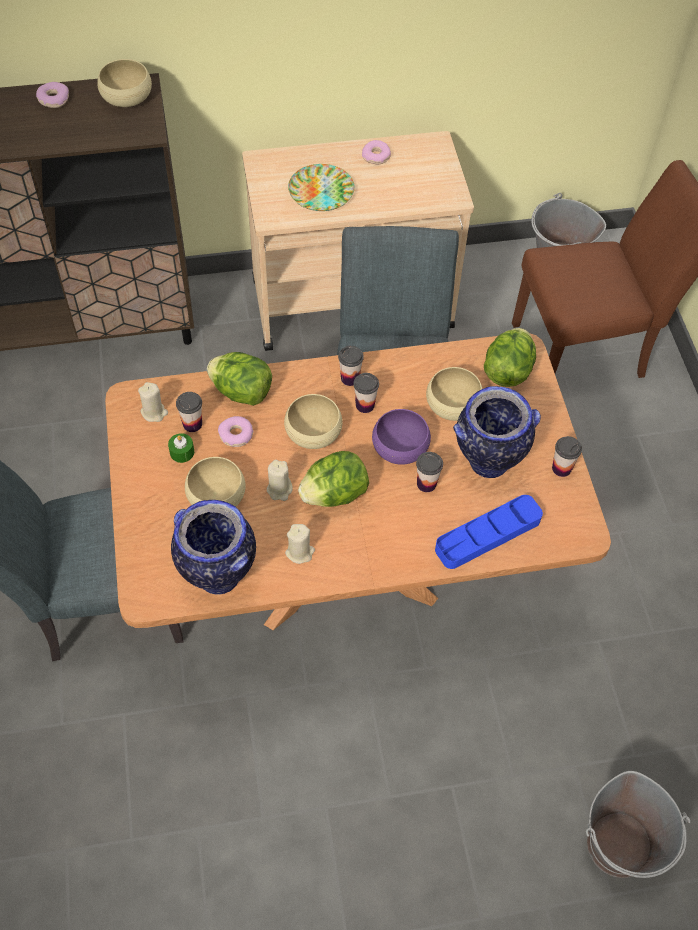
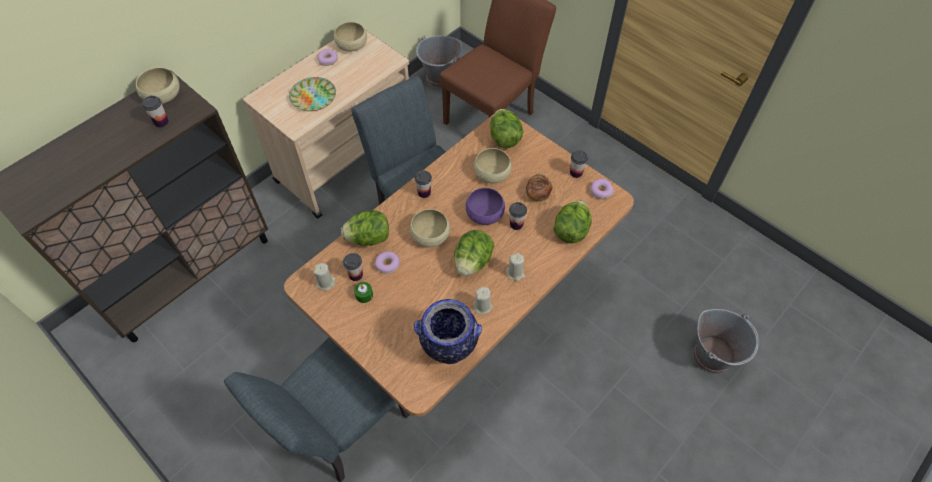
camera: 35 degrees left, 0 degrees up
(53, 99) = (111, 122): donut -> donut (600, 191)
(216, 495) = (407, 306): beige bowl -> beige bowl (351, 44)
(279, 489) = (440, 279): beige candle -> beige candle (515, 273)
(365, 405) = (445, 202): cup -> cup (161, 122)
(487, 463) = (537, 193): vase -> bread
(488, 535) = (571, 231): blue tray -> lettuce

